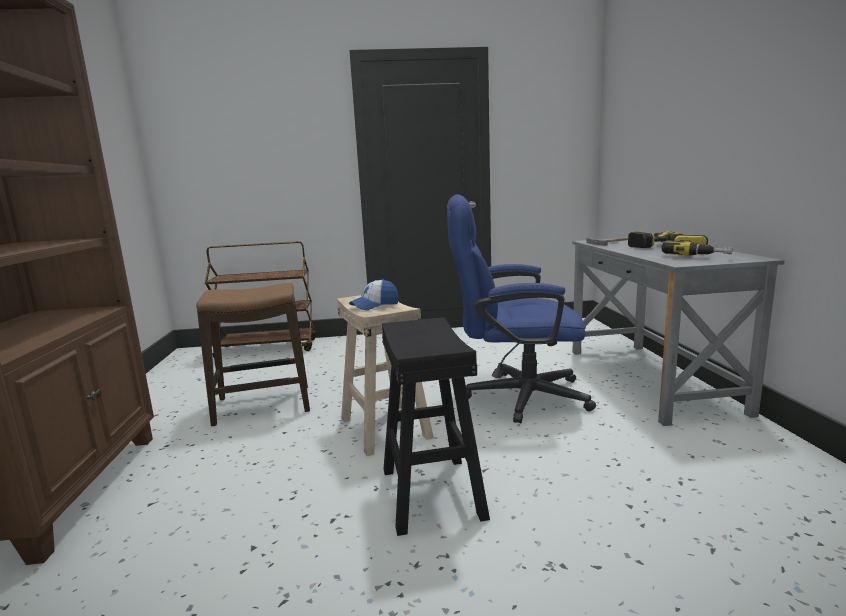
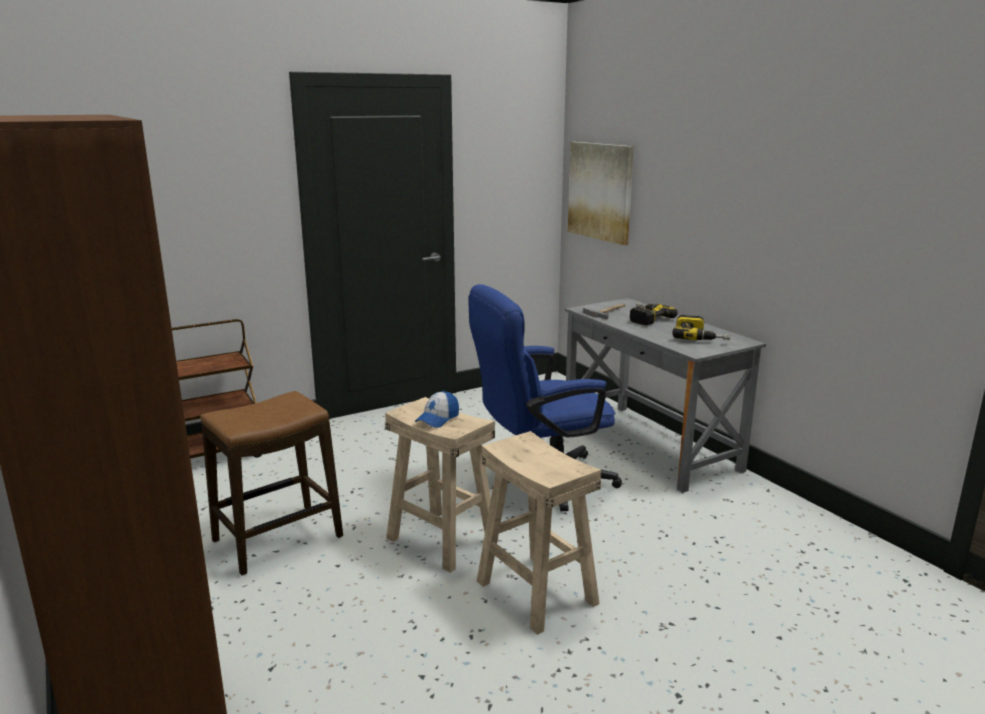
camera: 25 degrees left, 5 degrees up
(430, 492) = (535, 592): black stool -> beige stool
(626, 139) = (600, 191): none -> picture

